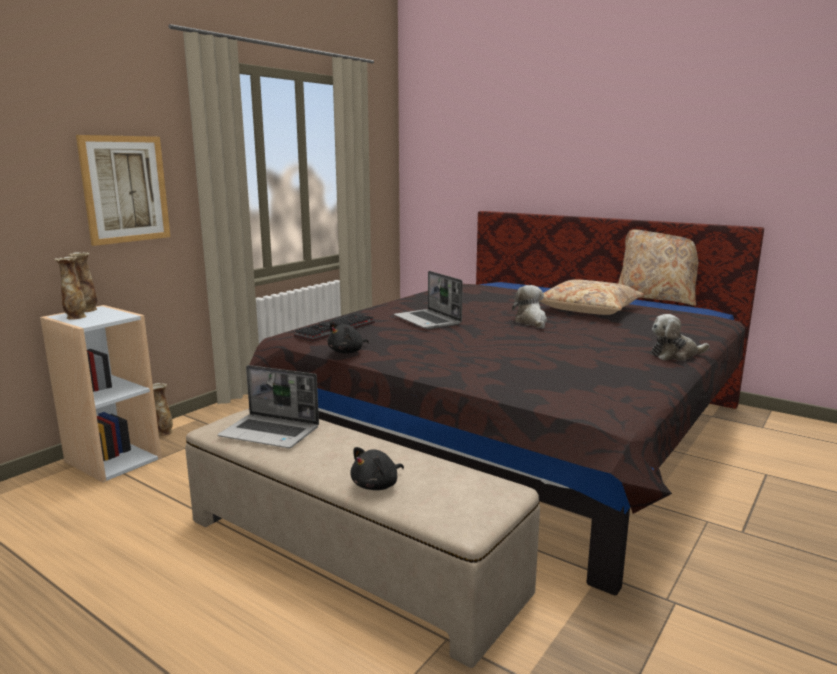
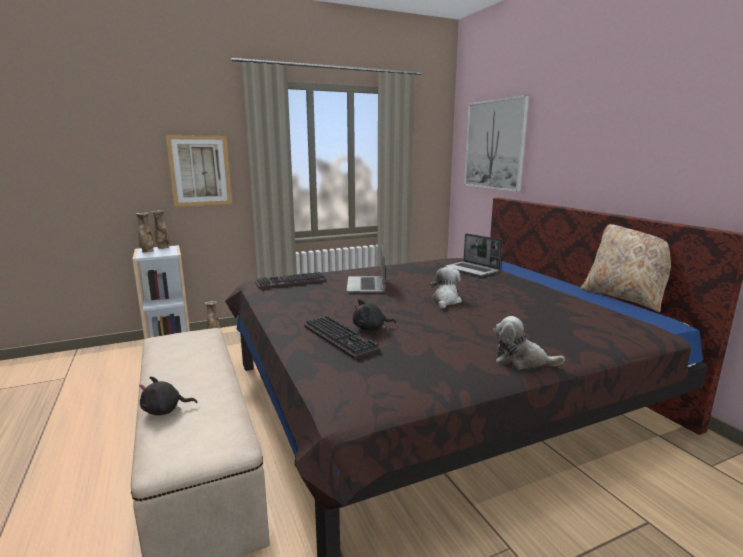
camera: 30 degrees right, 0 degrees up
(271, 433) = (179, 350): laptop -> laptop (472, 270)
(347, 352) = (264, 301): black plush toy -> black plush toy (371, 328)
(468, 151) = (494, 145): none -> picture
(509, 367) = (342, 339): none -> keyboard
(588, 309) = (523, 298): beige pillow -> none

